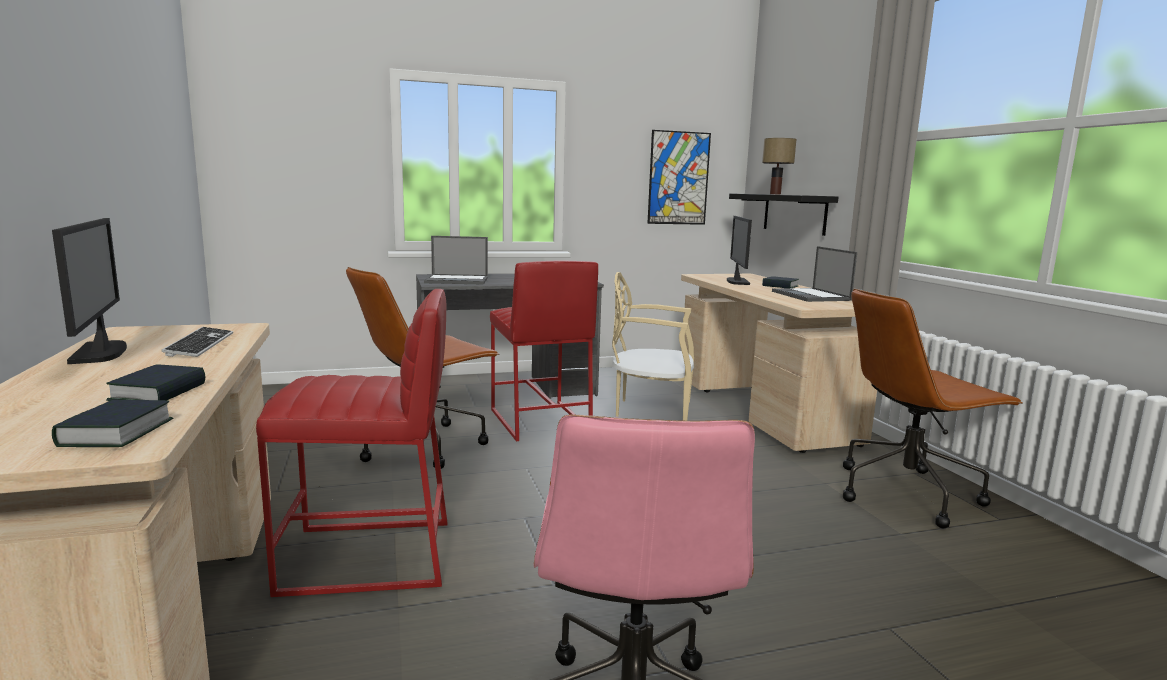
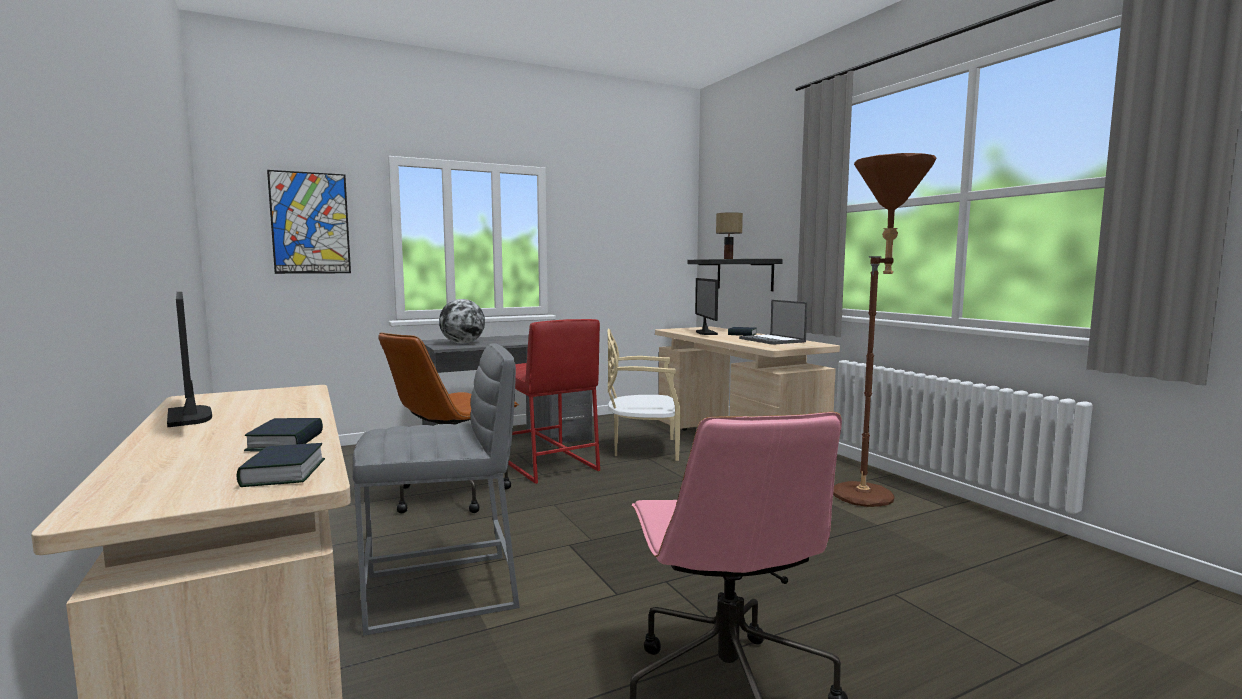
camera: 10 degrees left, 5 degrees down
(200, 344) = (280, 404): keyboard -> none
(369, 557) = (442, 592): red stool -> grey stool
(458, 280) = (462, 343): laptop -> globe
(678, 178) = (643, 248): picture -> picture (310, 223)
(907, 493) = (872, 494): brown office chair -> brown floor lamp

